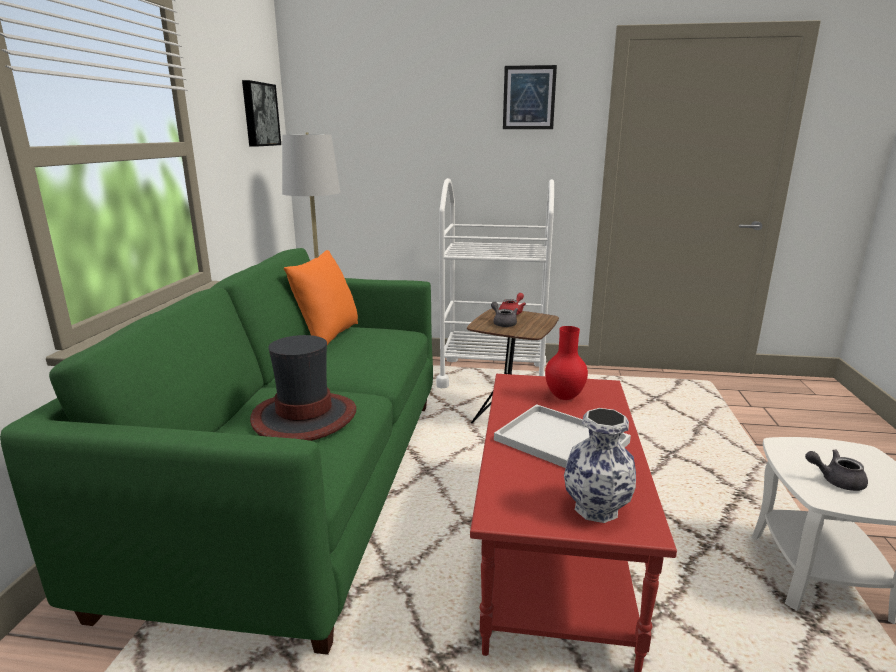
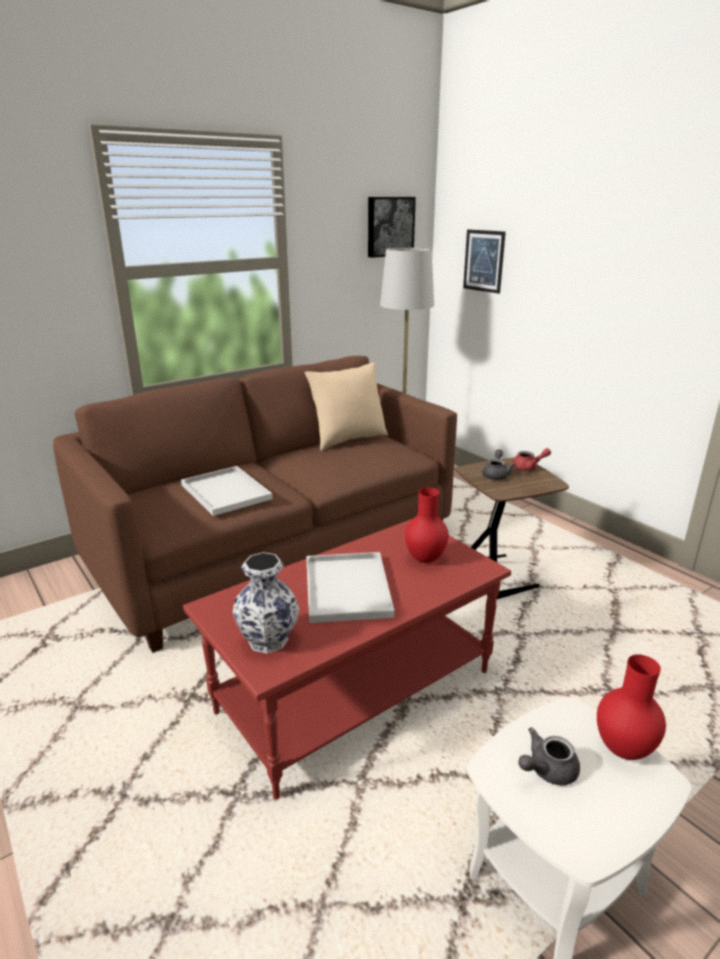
camera: 45 degrees right, 5 degrees up
(301, 486) = (275, 551): green sofa -> brown sofa
(304, 417) = (224, 491): hat -> white tray
(327, 337) = (348, 440): orange pillow -> beige pillow
(493, 375) = (549, 533): white cart -> none
(529, 98) = (658, 214): picture -> picture (483, 261)
(830, 448) = (621, 749): none -> red vase
(835, 480) = (546, 770): grey teapot -> grey teapot turned 90 degrees counterclockwise

